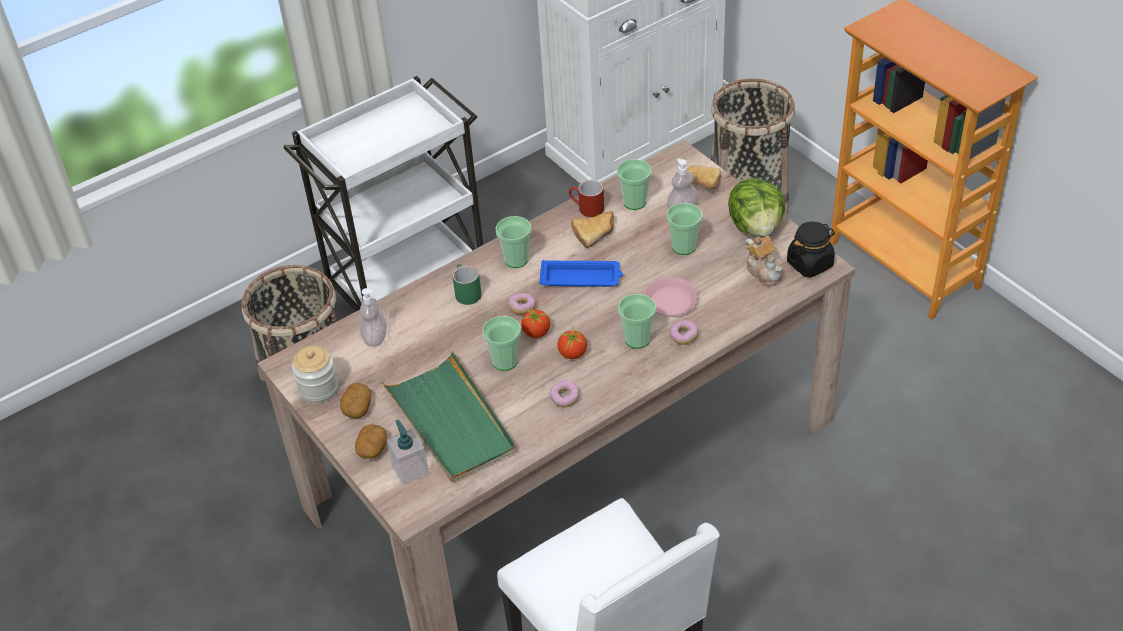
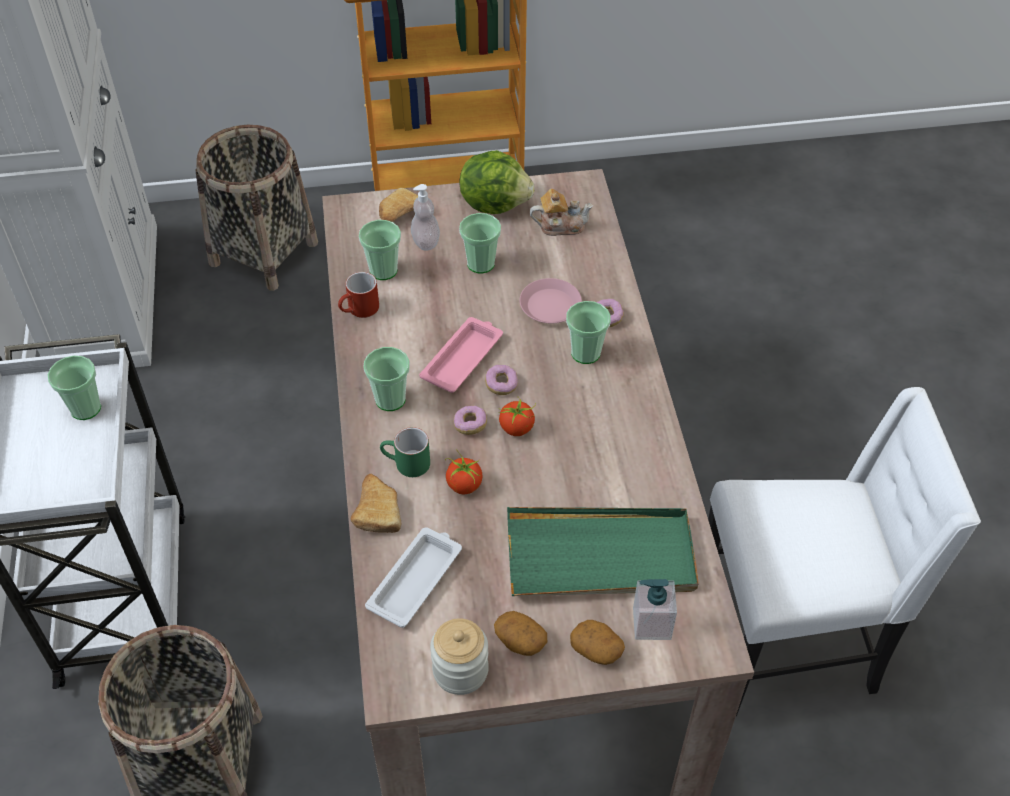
camera: 65 degrees left, 5 degrees up
(375, 338) = (416, 579): soap dispenser -> white tray
(505, 361) = (541, 472): cup -> cup (85, 408)
(564, 398) = (629, 444): donut -> donut (501, 385)
(572, 353) = (569, 411): tomato -> tomato (464, 485)
(581, 278) = (463, 358): blue tray -> pink tray
(596, 233) = (404, 318): bread -> bread (378, 509)
(810, 264) = (574, 192): black jar -> none

